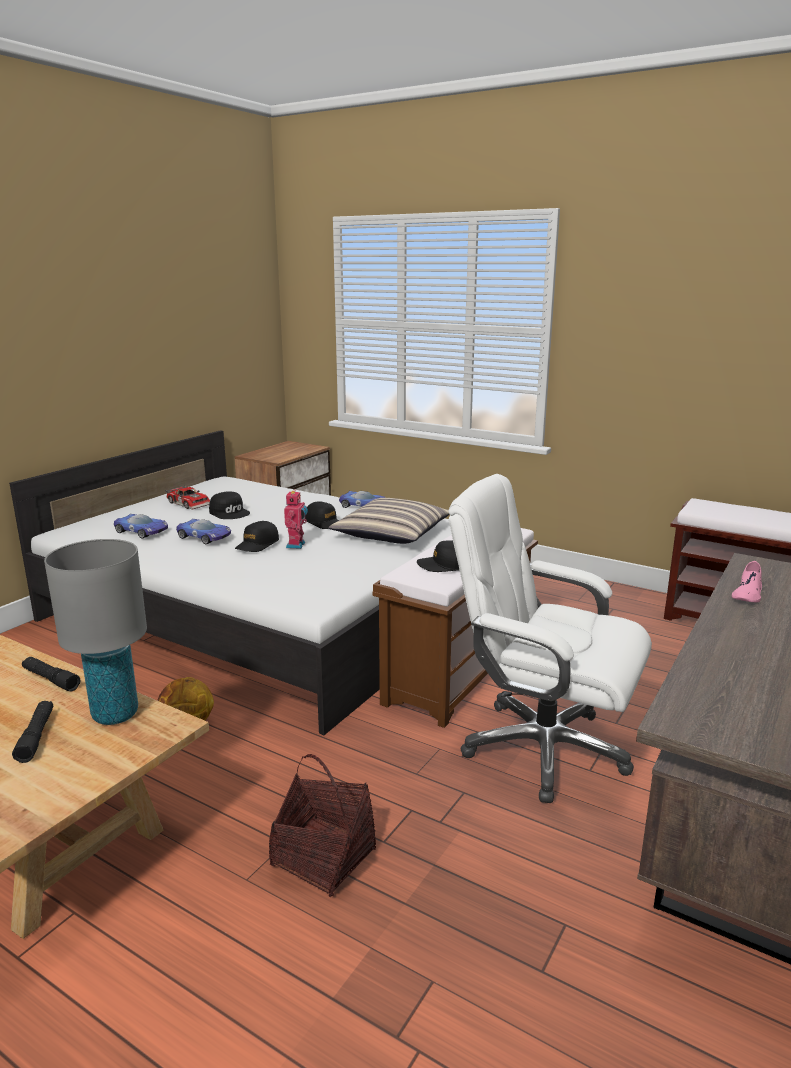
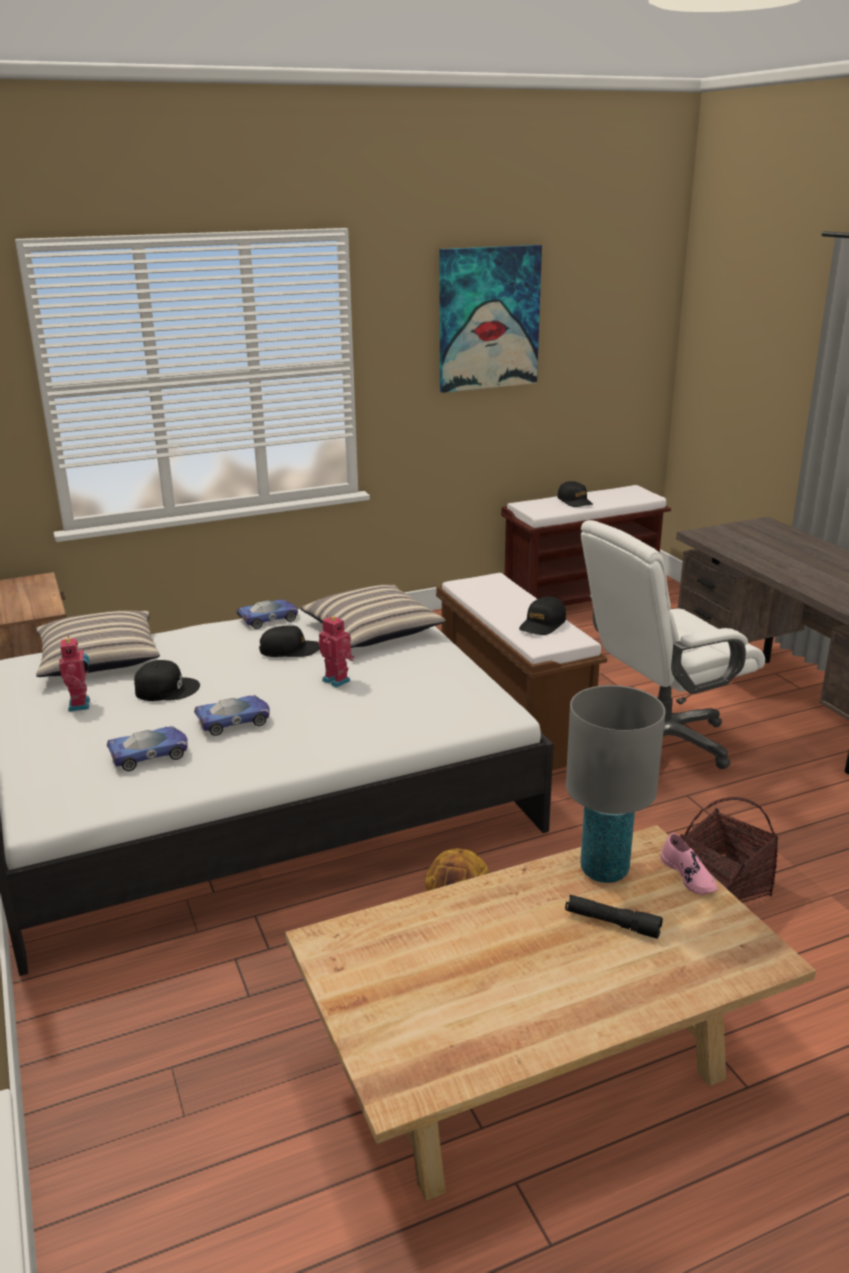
camera: 55 degrees left, 5 degrees up
(51, 679) = (490, 898): black flashlight -> none
(190, 503) = (81, 704): toy car -> toy robot
(252, 490) = (98, 658): none -> pillow
(257, 544) = (304, 699): black cap -> black cap (575, 501)
(696, 302) = (488, 318): none -> picture
(747, 594) = (749, 554): pink shoe -> pink shoe (688, 875)

